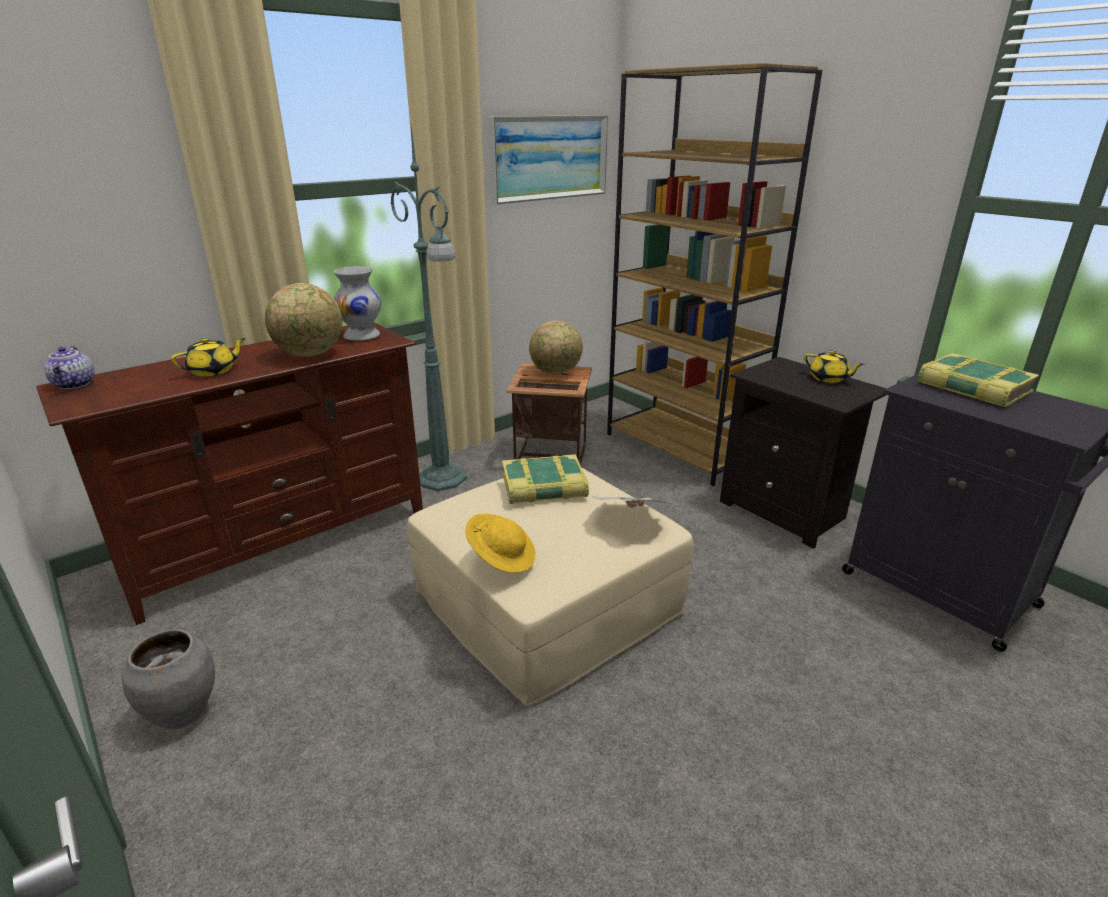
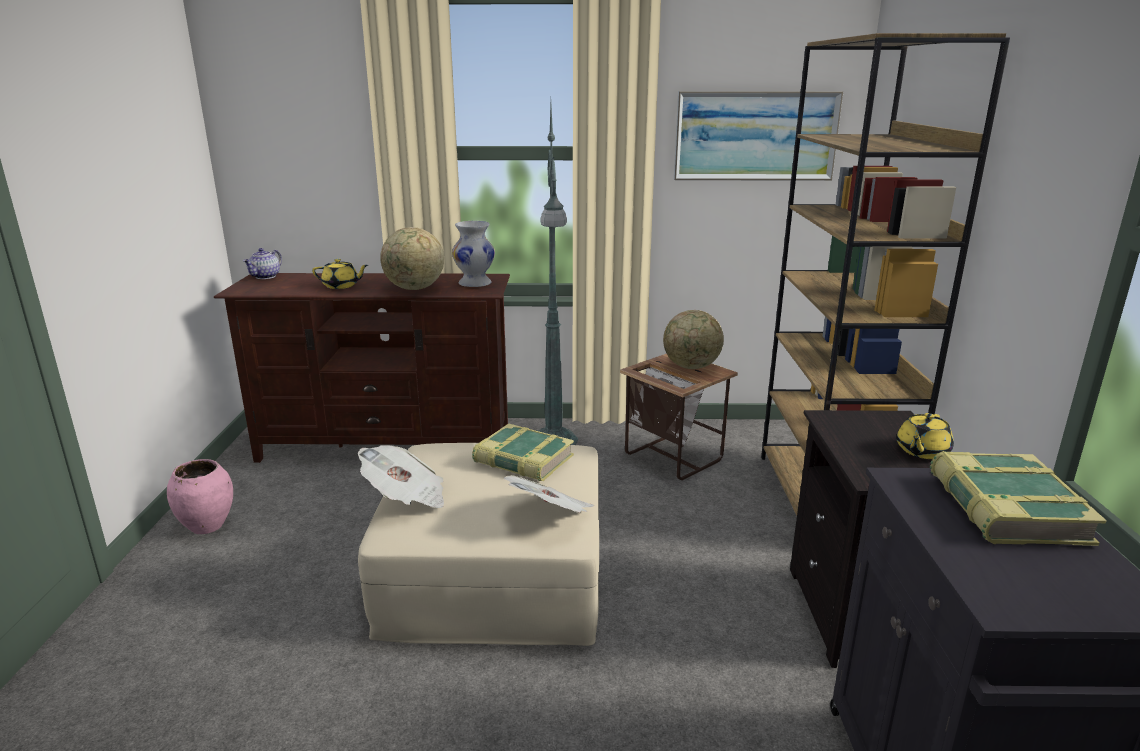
camera: 40 degrees right, 5 degrees down
(182, 714) = (207, 526): grey vase -> pink vase
(502, 557) = (406, 497): yellow hat -> newspaper
(828, 379) = (921, 451): yellow teapot -> yellow teapot turned 45 degrees clockwise

